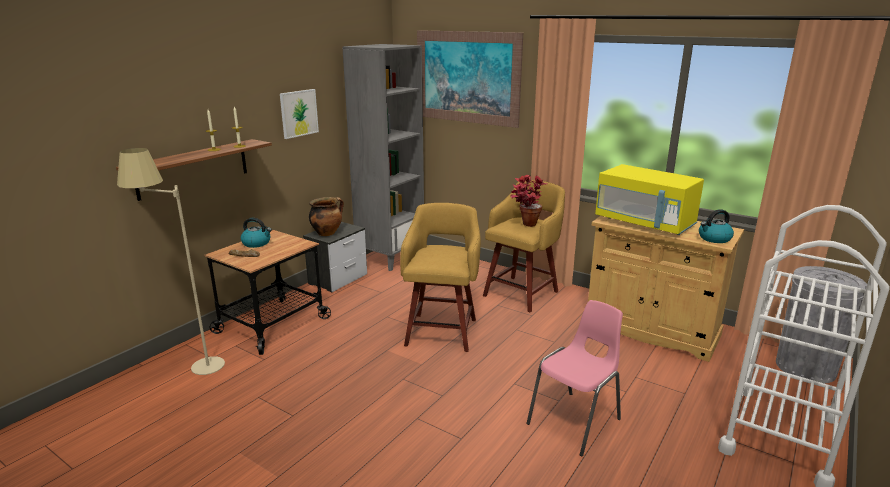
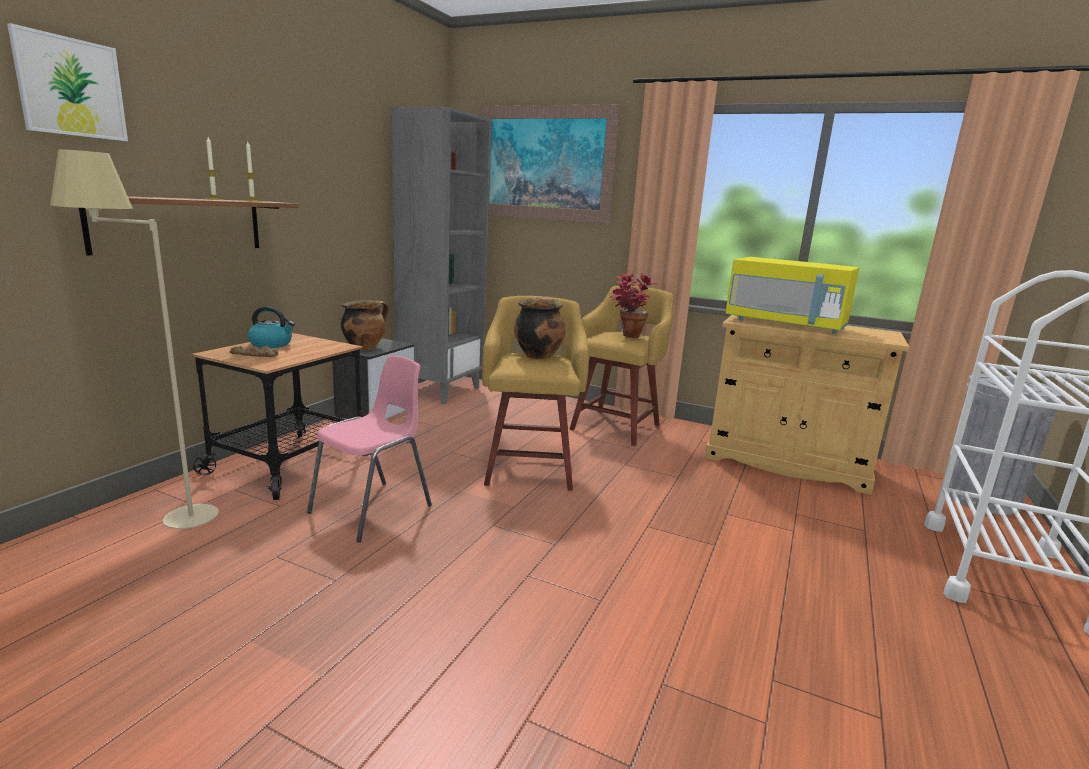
camera: 10 degrees left, 5 degrees down
(299, 113) = (333, 182): picture -> picture (71, 87)
(443, 251) = (538, 356): none -> cooking pot
(575, 422) = (749, 570): pink chair -> pink chair (373, 509)
(714, 239) = (878, 337): kettle -> none

